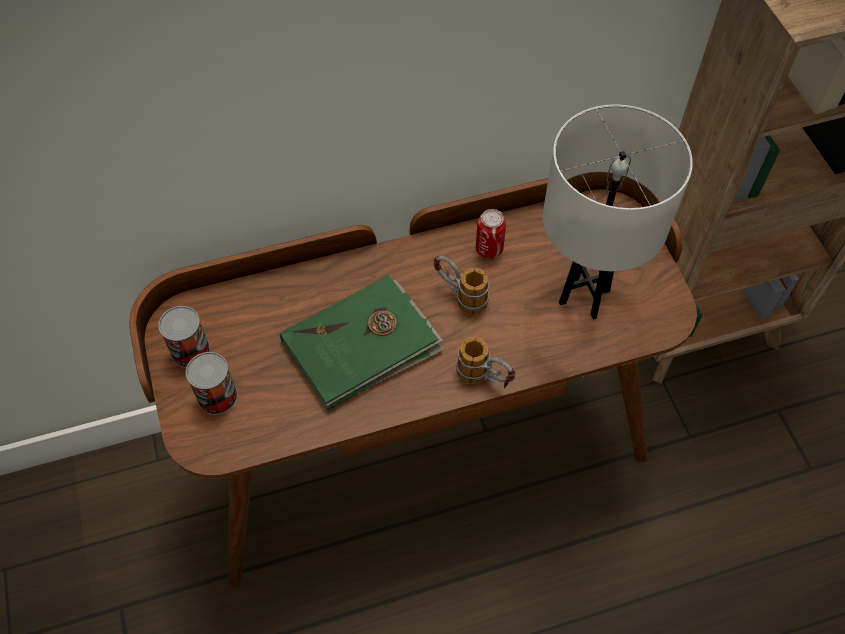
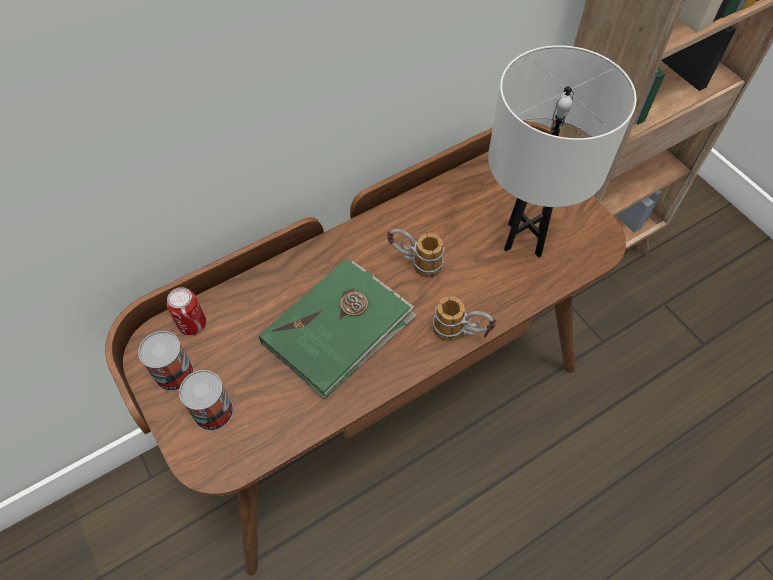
camera: 15 degrees left, 0 degrees up
(489, 249) = (427, 215): can -> can (192, 324)

